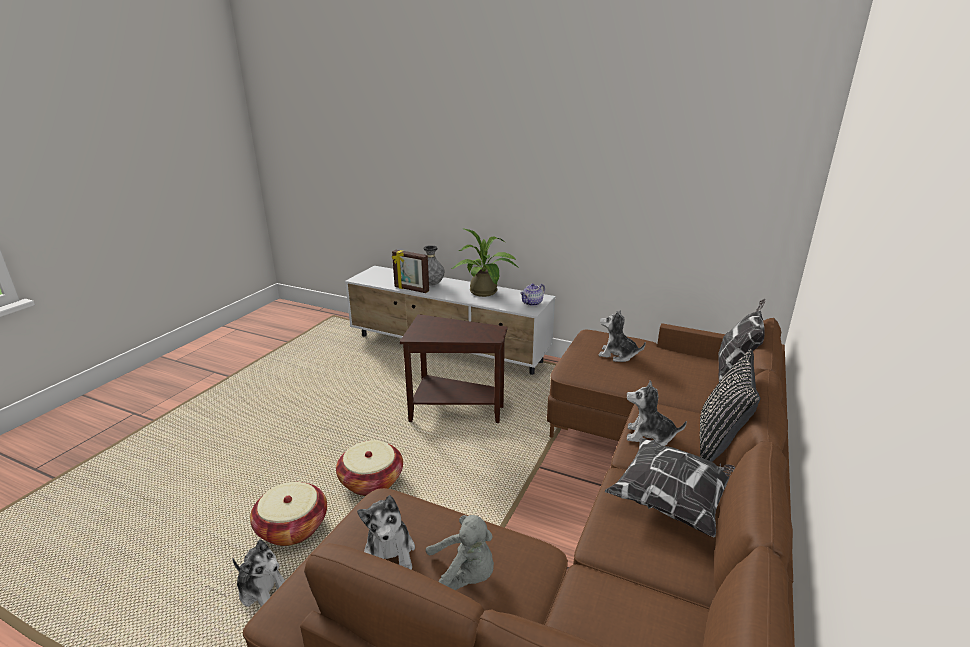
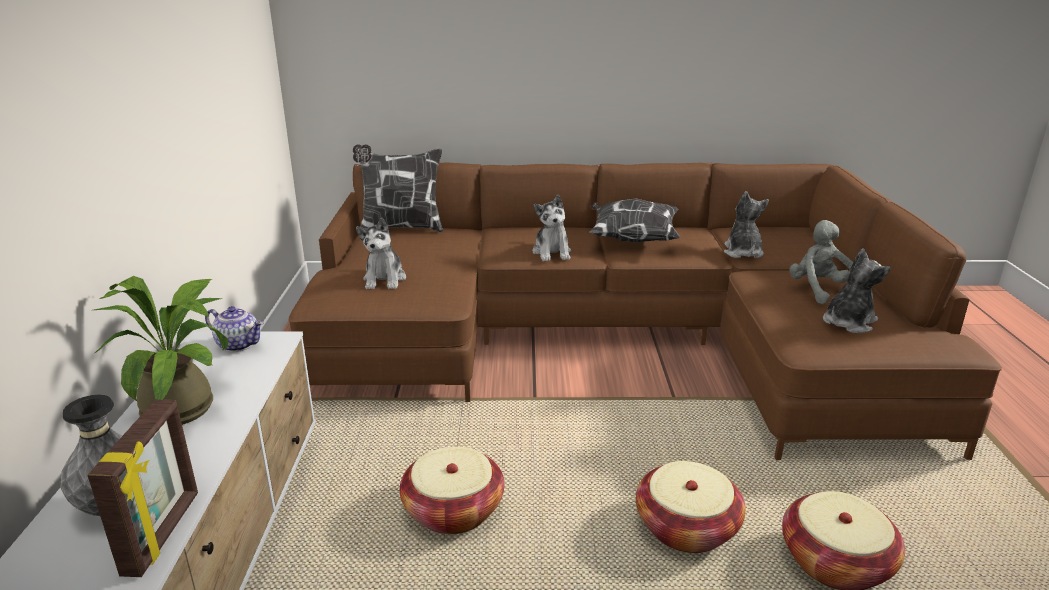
camera: 115 degrees left, 0 degrees up
(263, 590) = (919, 532): plush toy -> plush toy (742, 252)
(453, 410) = (453, 510): brown side table -> basket
(719, 445) = (536, 229): black pillow -> none

